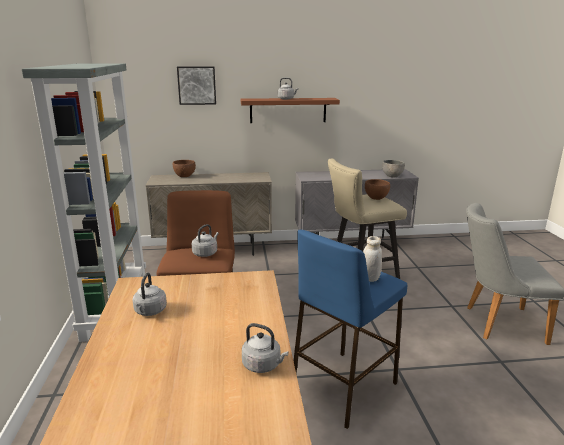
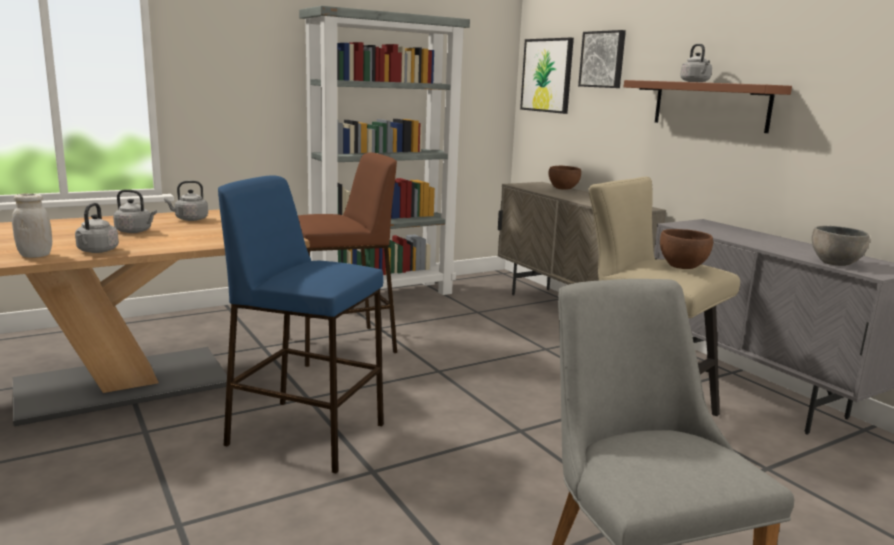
camera: 65 degrees right, 5 degrees down
(138, 97) = (547, 75): none -> picture
(206, 253) = (332, 219): grey kettle -> grey kettle (135, 231)
(370, 278) = (316, 273): white jar -> white jar (35, 255)

